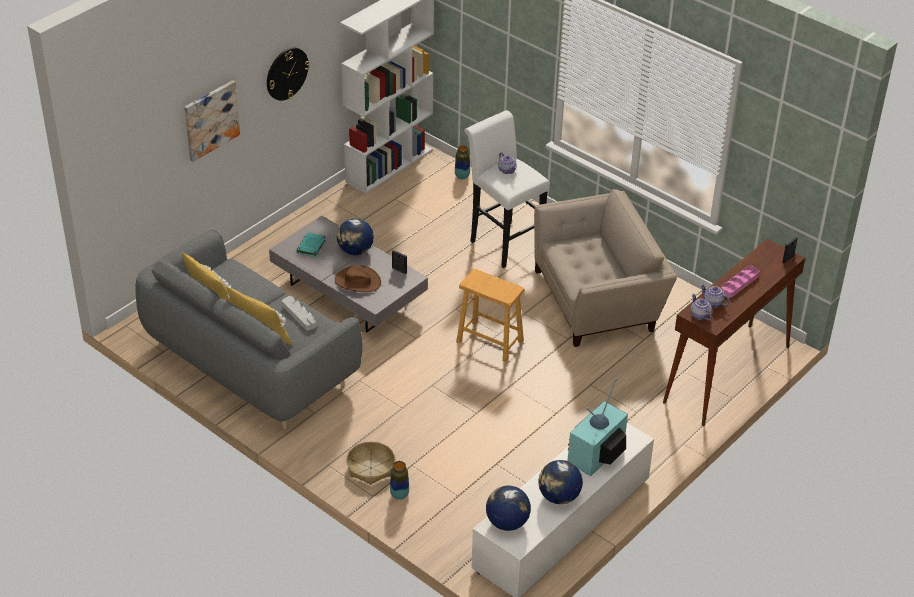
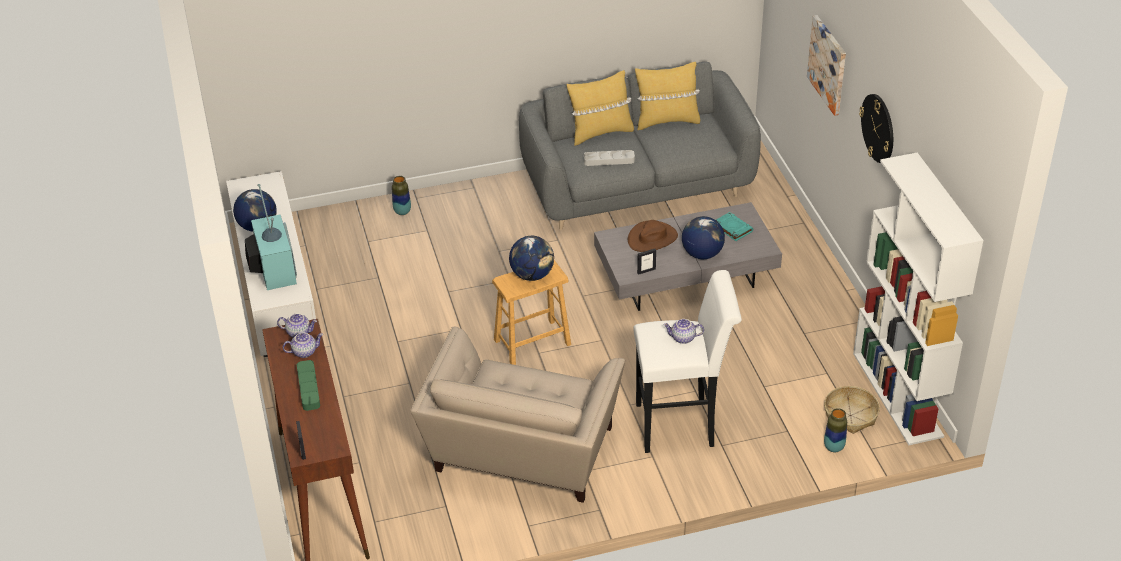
camera: 125 degrees right, 0 degrees up
(370, 468) = (447, 208): basket -> basket (850, 415)
(507, 522) = (266, 189): globe -> globe (532, 275)
(739, 284) = (308, 388): pink tray -> green tray

